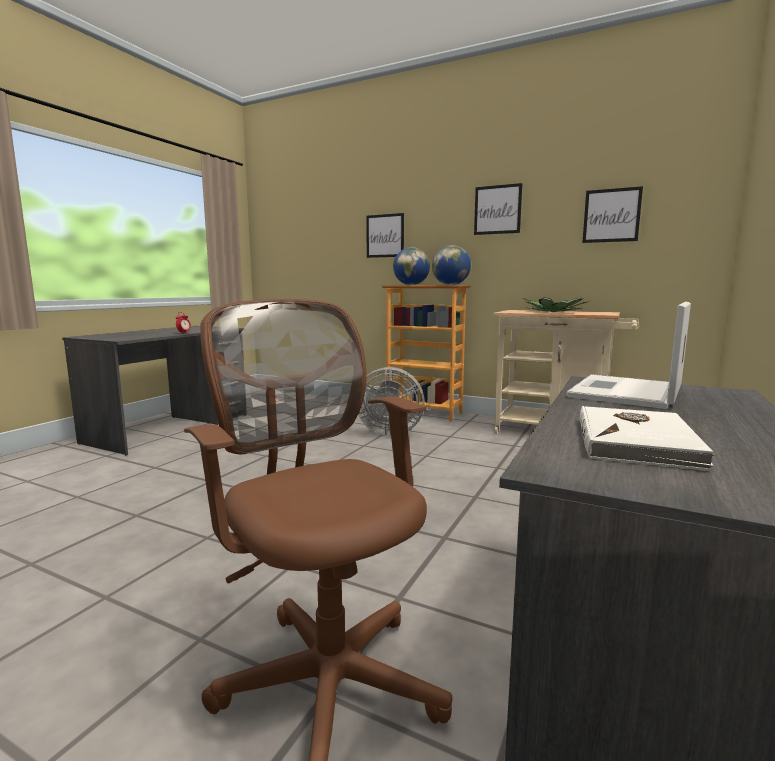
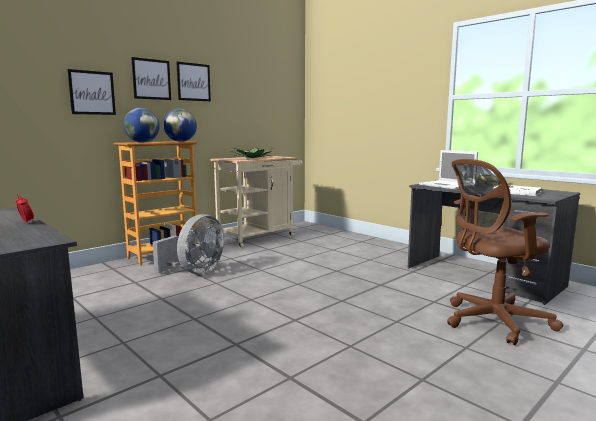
camera: 70 degrees left, 0 degrees up
(611, 215) = (258, 95): picture -> picture (151, 79)

